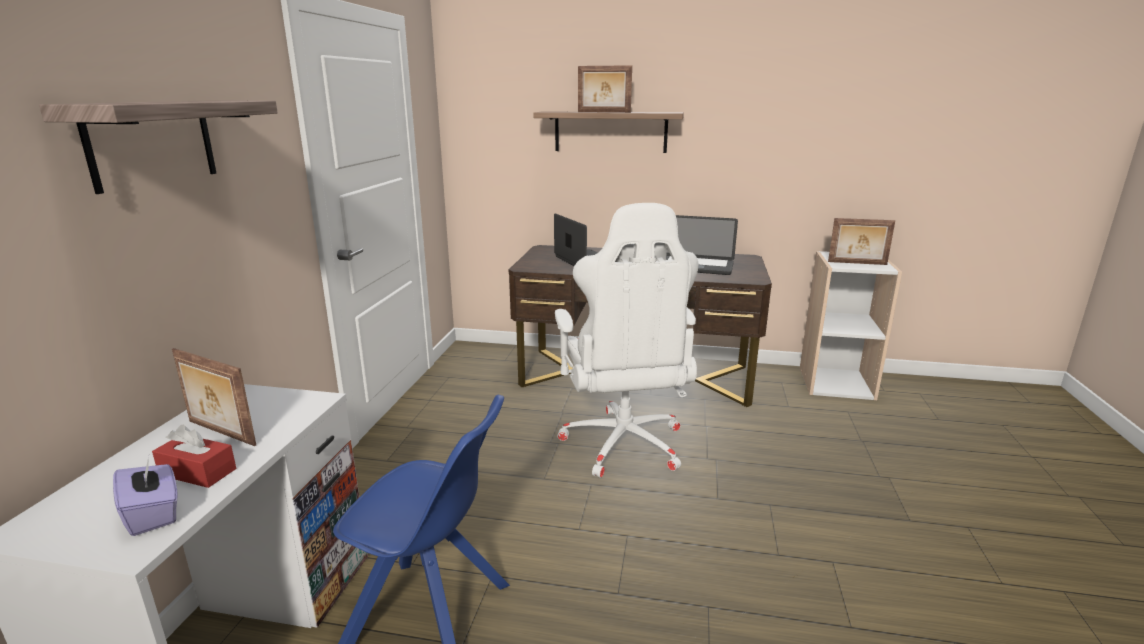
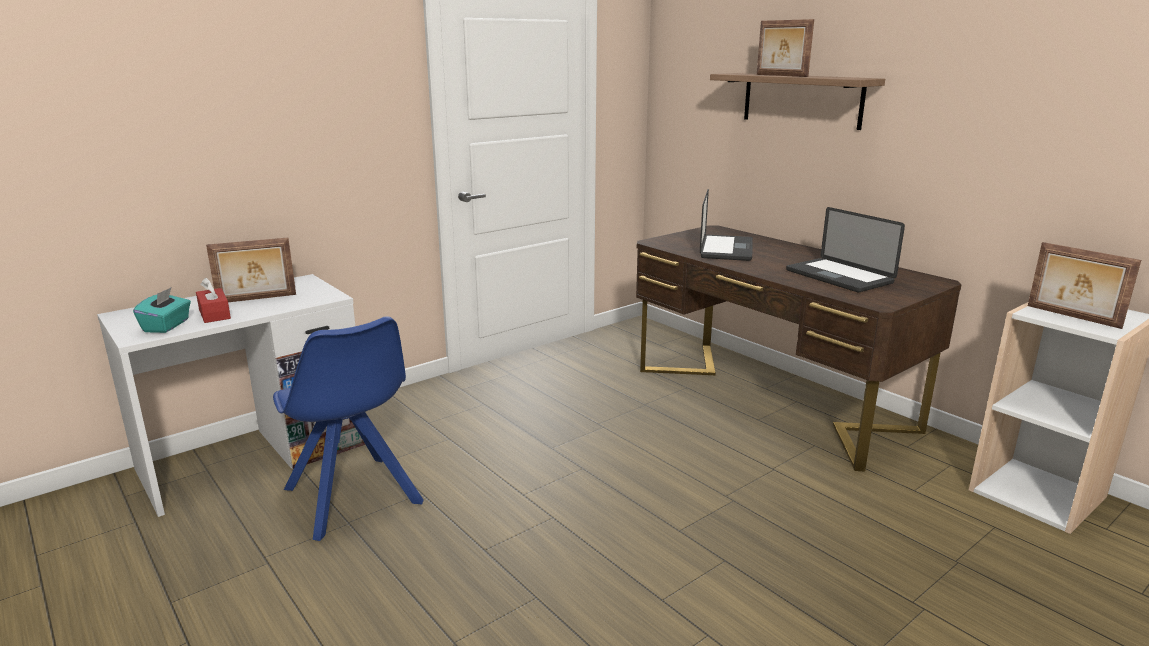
camera: 40 degrees right, 0 degrees up
(152, 143) = (267, 87): shelf -> none
(153, 514) = (167, 326): purple tissue box -> turquoise tissue box
(220, 433) = (257, 299): picture frame -> picture frame turned 90 degrees counterclockwise
(623, 443) = (662, 449): white office chair -> none

